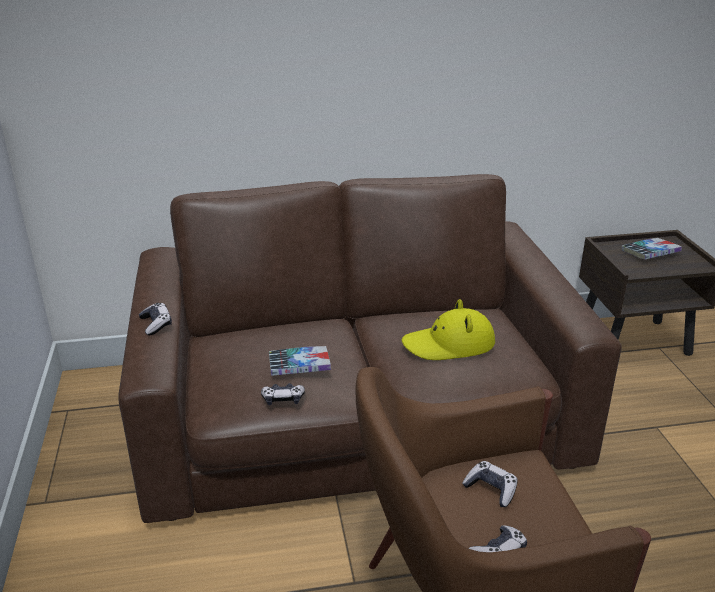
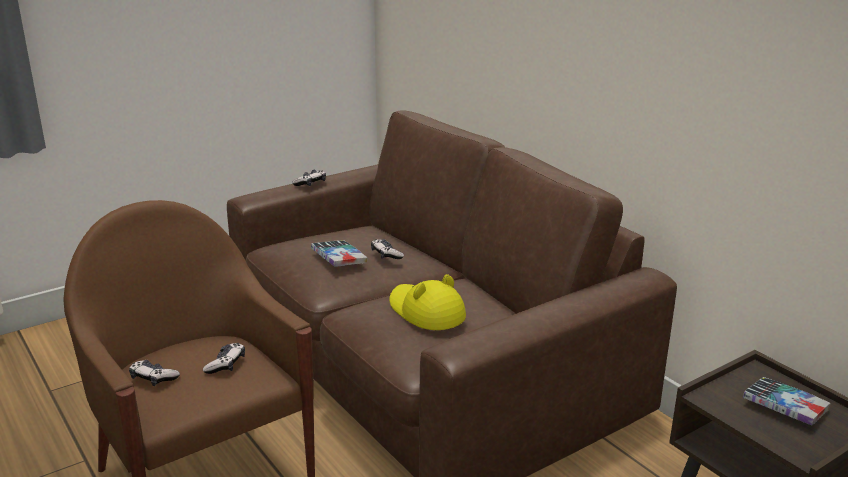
camera: 65 degrees right, 5 degrees down
(283, 399) = (292, 263): game controller -> game controller (386, 254)

